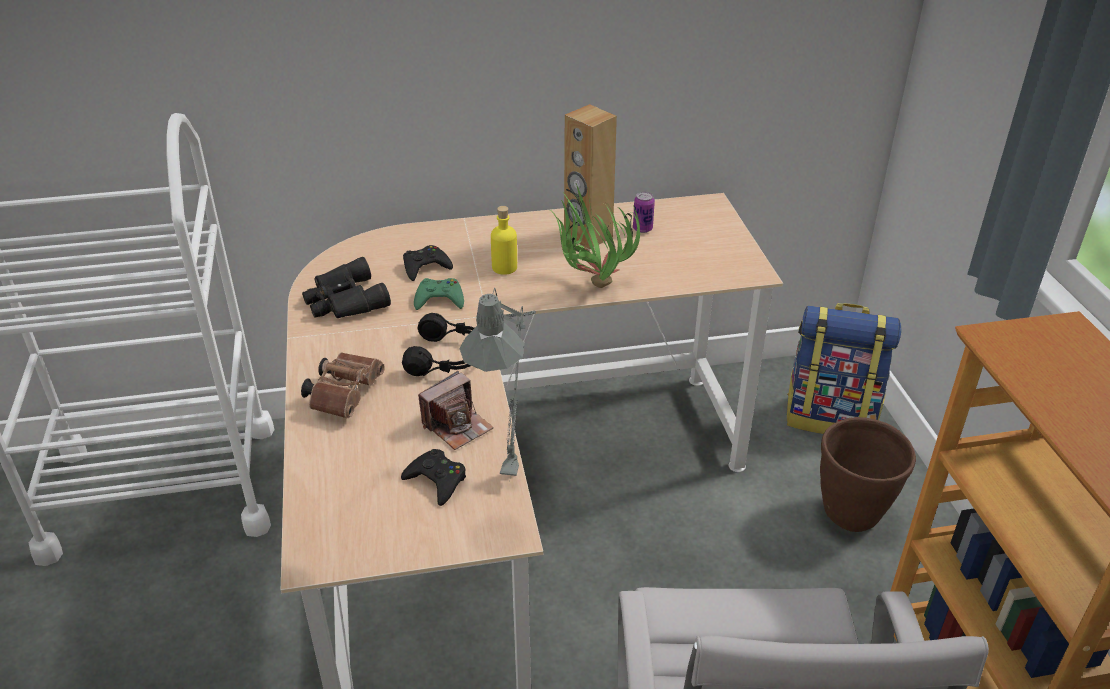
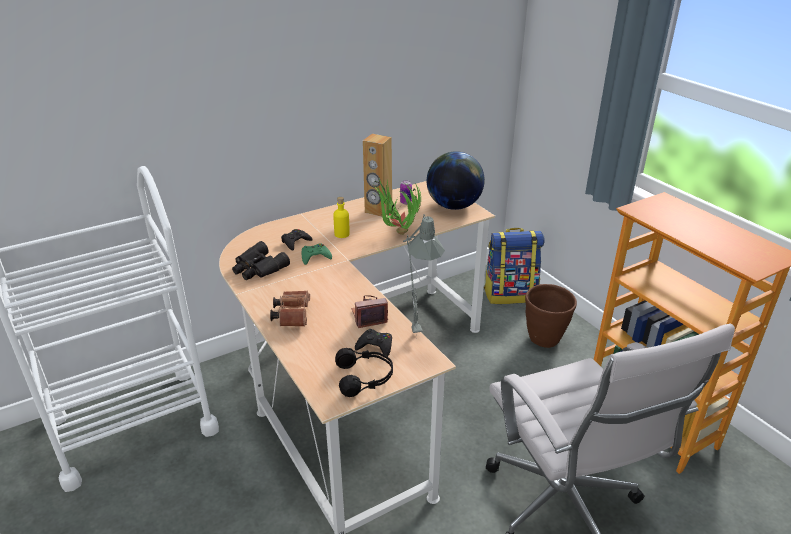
camera: 20 degrees left, 5 degrees down
(448, 358) = (340, 285): black headphones -> black headphones (365, 378)
(457, 426) = (368, 317): camera -> camera turned 135 degrees counterclockwise
(720, 251) = (453, 206): none -> globe

